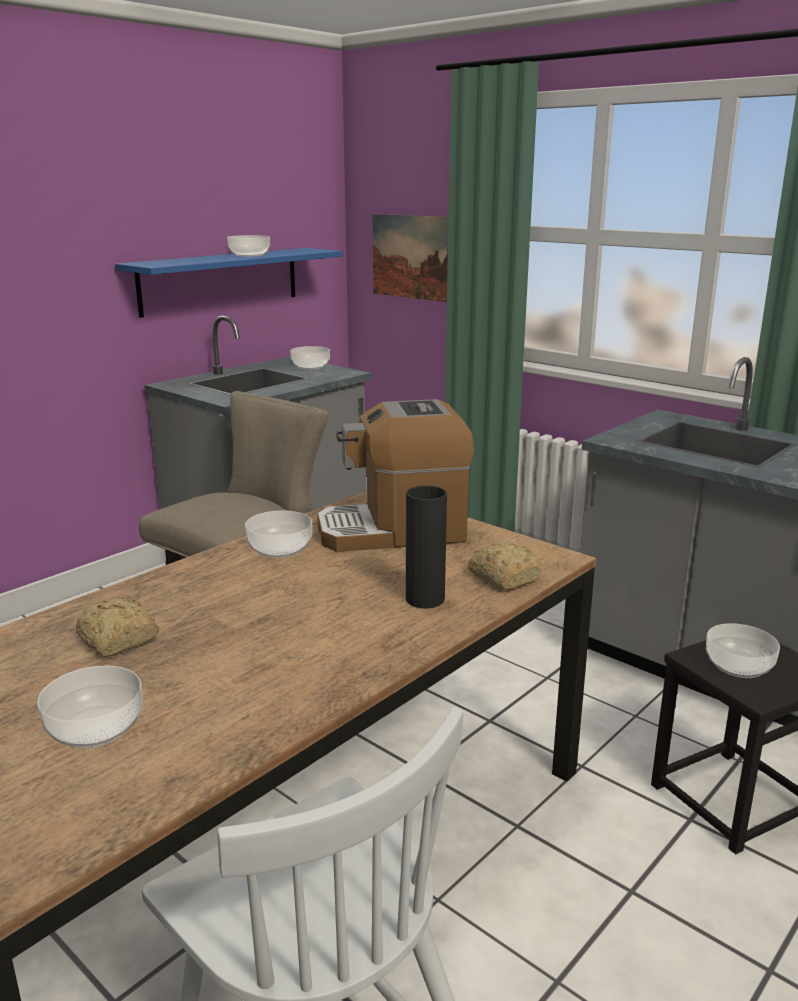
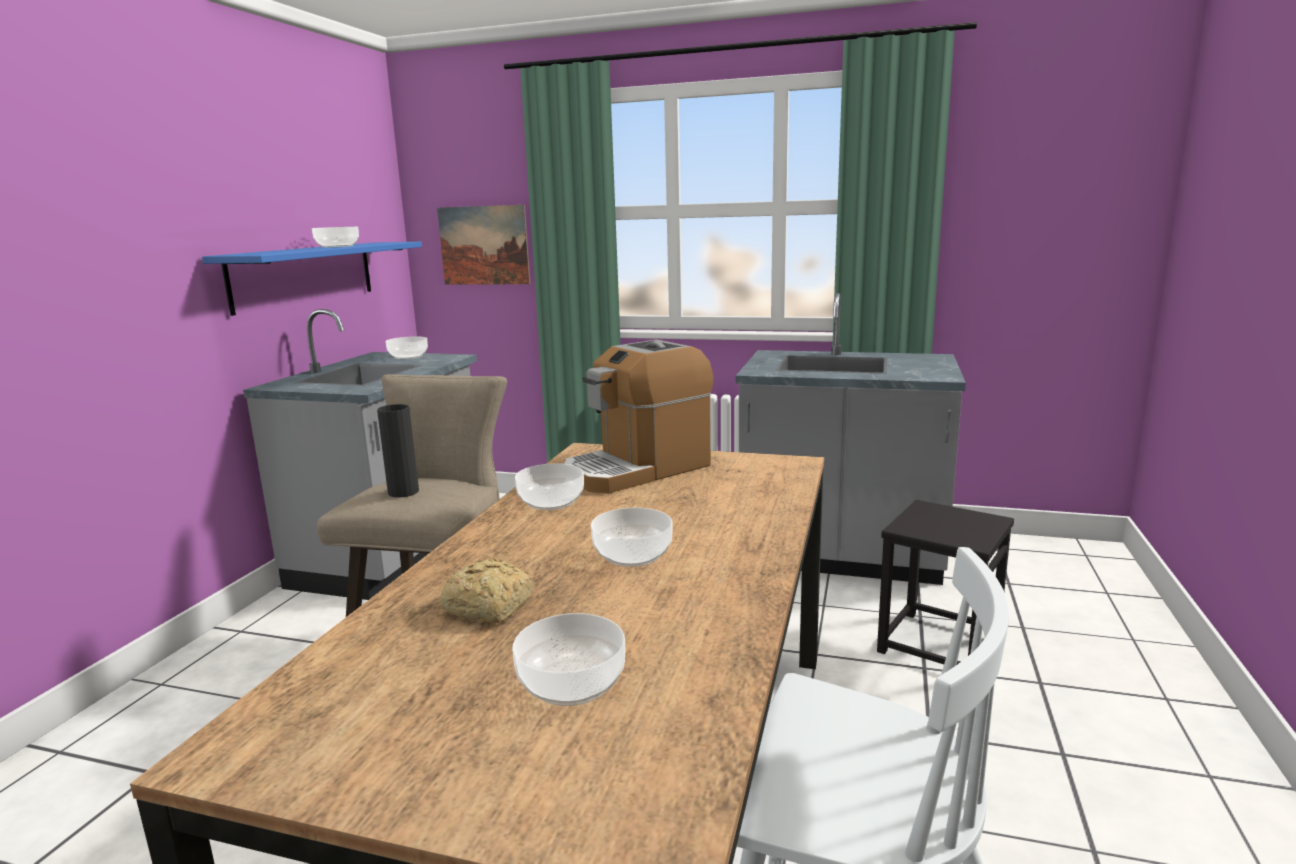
camera: 25 degrees left, 5 degrees down
(425, 599) = (735, 510): black vase -> black vase (403, 492)
(504, 577) = (775, 483): bread -> none
(738, 665) = (938, 525): bowl -> bowl (632, 554)

